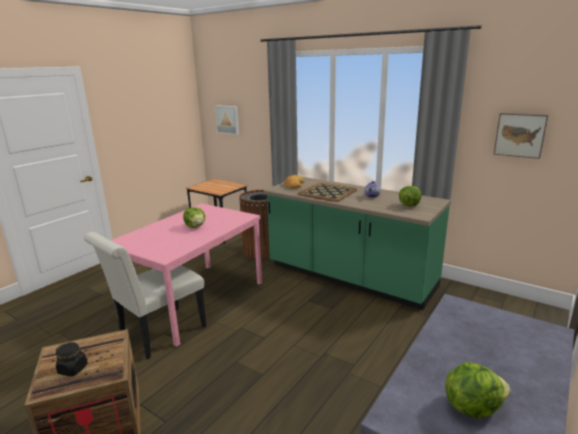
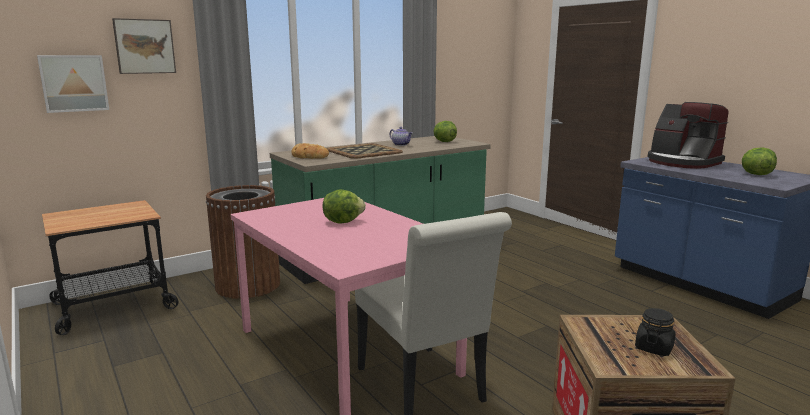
camera: 70 degrees left, 5 degrees down
(498, 339) = (682, 162): none -> coffee machine
(520, 135) = (468, 67): picture -> picture (144, 46)

